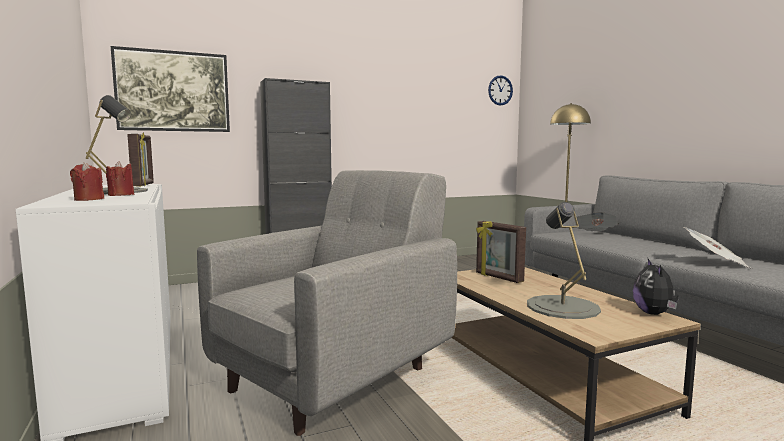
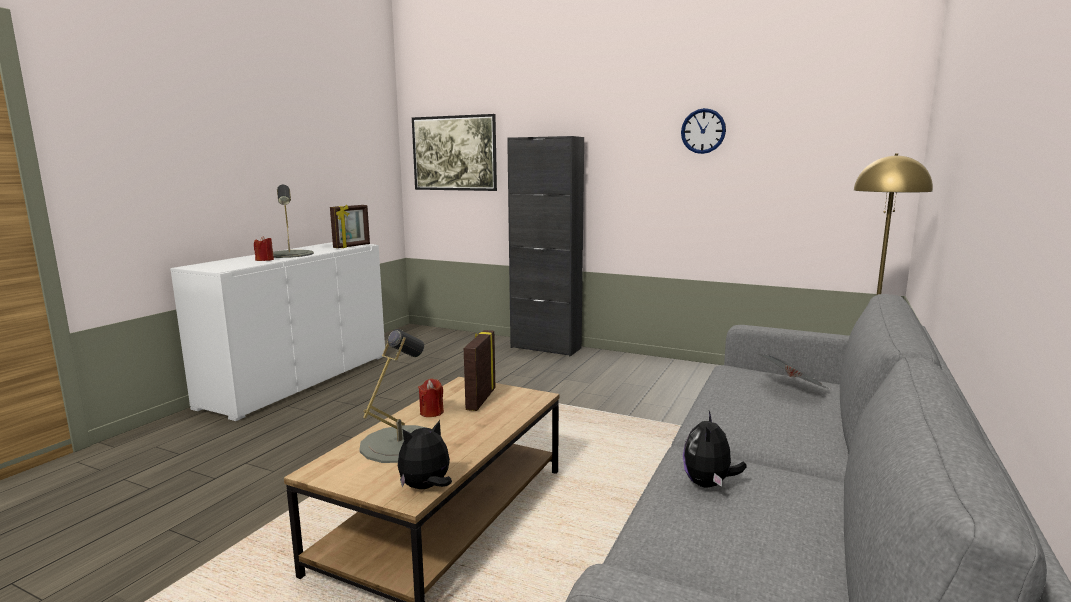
camera: 50 degrees right, 5 degrees up
(89, 199) = (229, 263): red candle -> red candle (431, 412)
(336, 377) = (344, 439): grey armchair -> none
(500, 90) = (879, 119): wall clock -> wall clock (703, 131)
(715, 263) = (708, 484): newspaper -> plush toy

